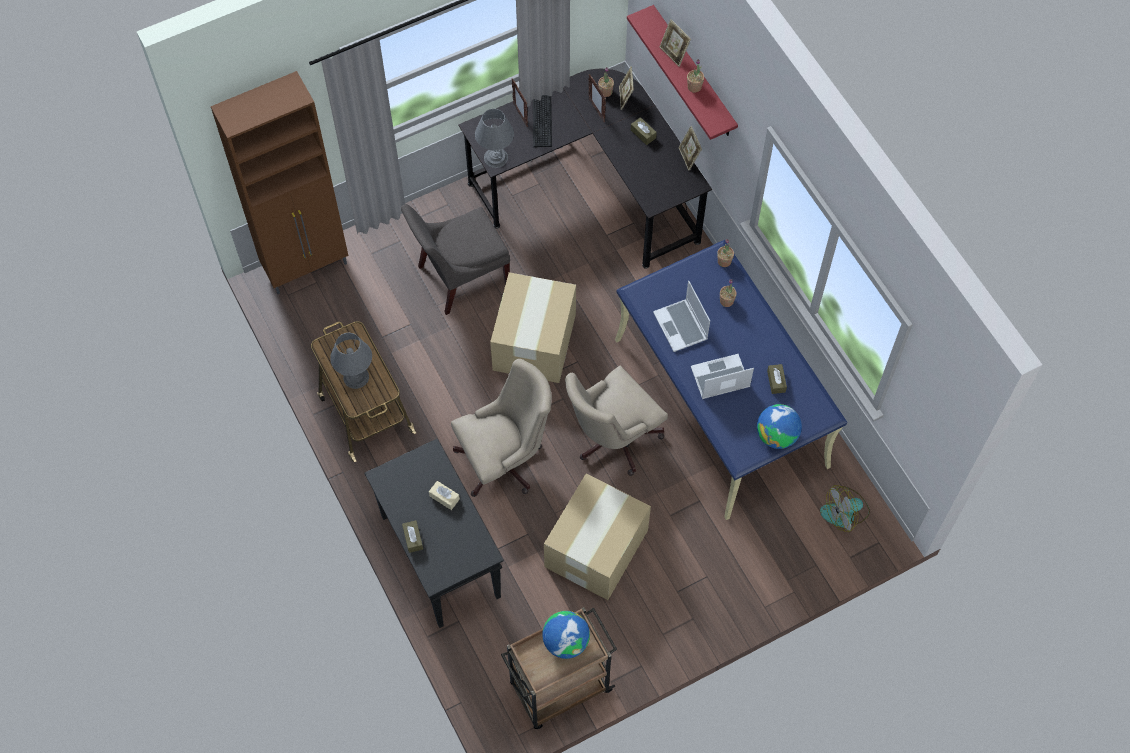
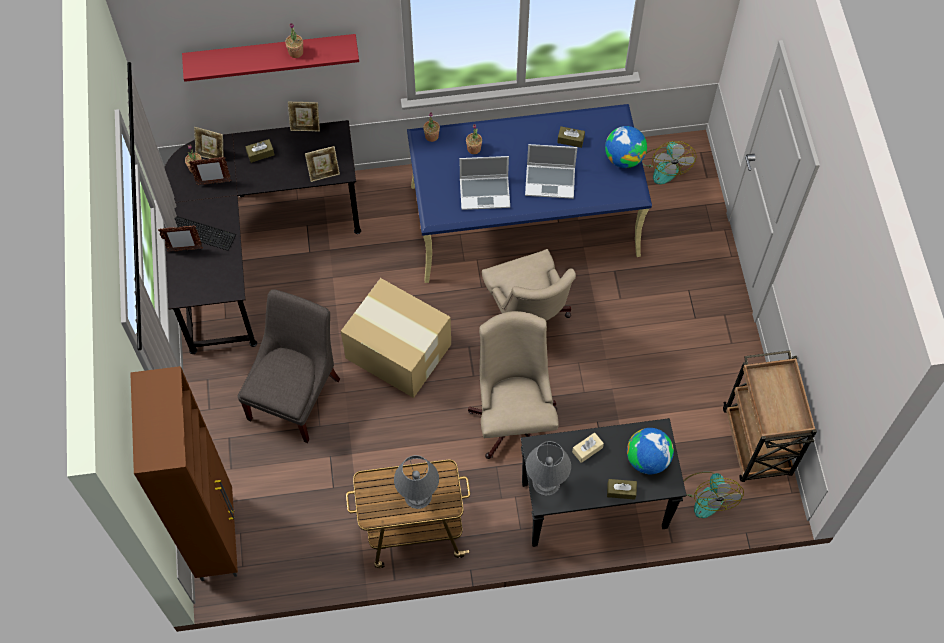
camera: 70 degrees left, 0 degrees up
(459, 277) = (296, 395): grey chair -> grey chair turned 150 degrees counterclockwise
(487, 655) = (707, 495): none -> fan
(496, 157) = (224, 287): grey table lamp -> grey table lamp (546, 482)
(565, 642) = (769, 390): globe -> globe (647, 459)
(597, 547) = (631, 367): cardboard box -> none
(673, 54) = (249, 56): picture frame -> picture frame (324, 173)
(719, 378) = (550, 181): laptop -> laptop turned 90 degrees counterclockwise

